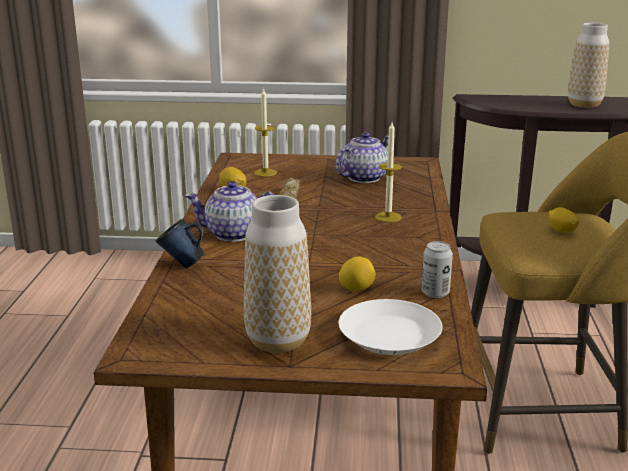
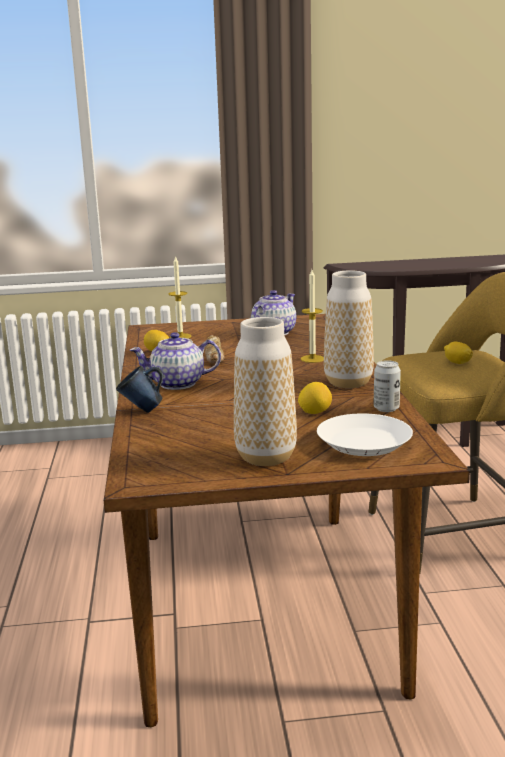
camera: 10 degrees left, 5 degrees down
(584, 104) = (442, 263): vase -> vase (348, 382)

